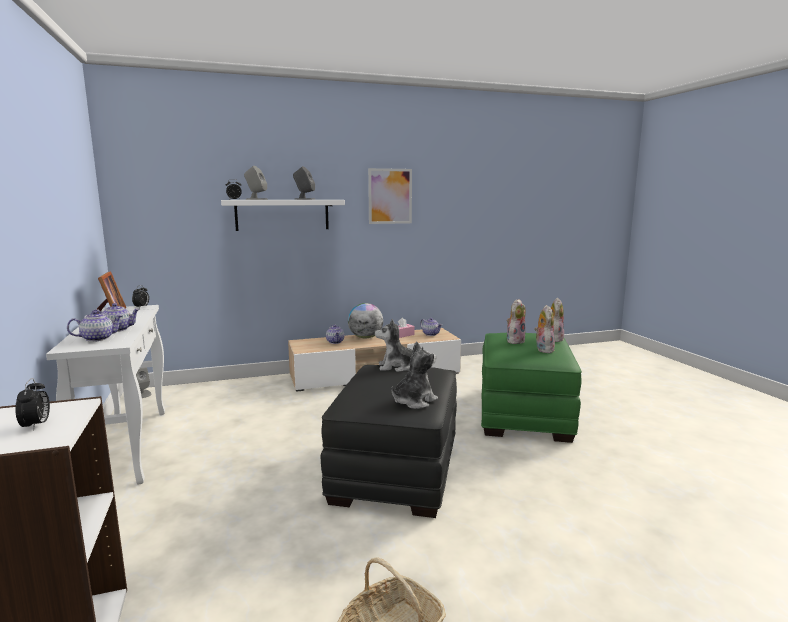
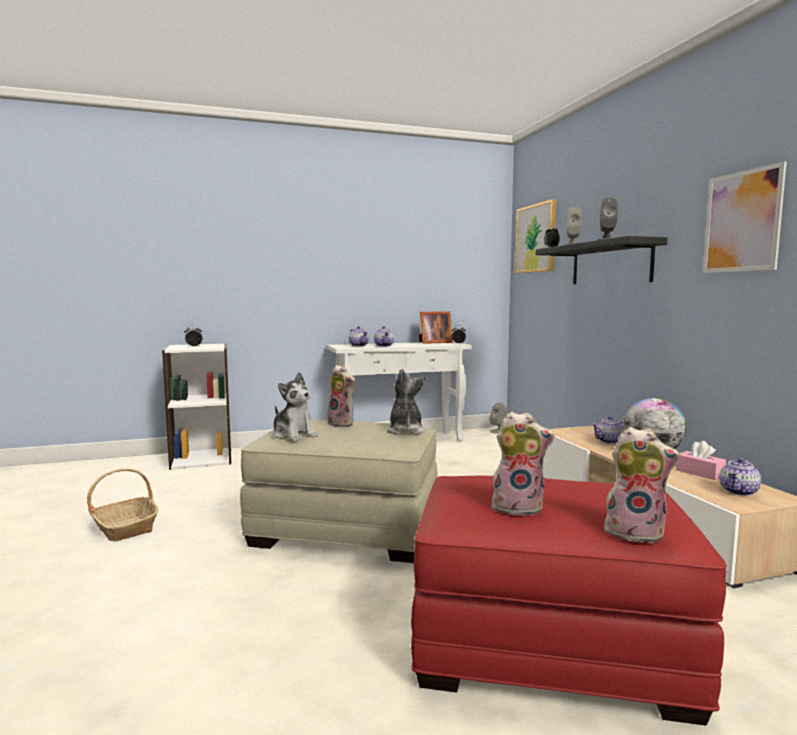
camera: 90 degrees right, 5 degrees down
(160, 183) = (536, 238): none -> picture
(282, 215) = (610, 264): white shelf -> black shelf
(396, 470) = (345, 529): black ottoman -> beige ottoman
(515, 341) = (571, 491): plush toy -> plush toy (343, 423)
(524, 414) = (546, 646): green ottoman -> red ottoman

